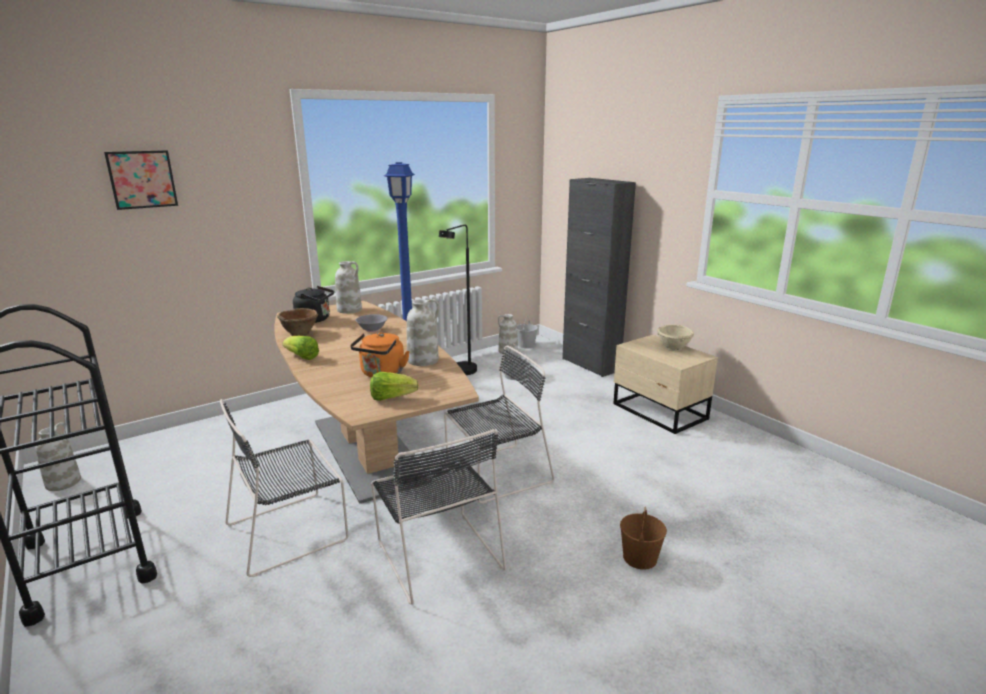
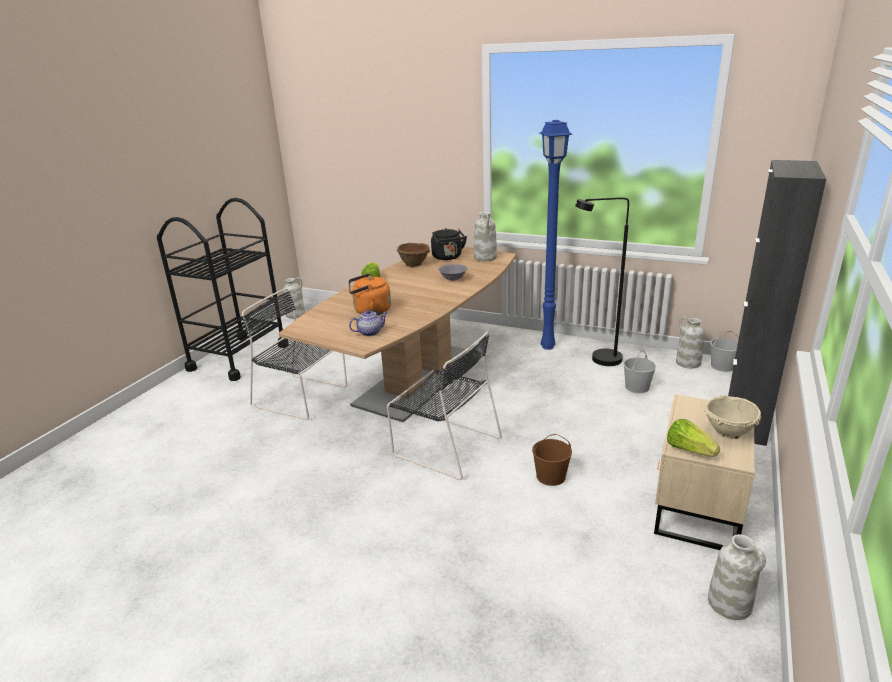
camera: 60 degrees right, 5 degrees up
(142, 179) = (371, 121): picture -> none
(391, 398) = (331, 328): lettuce -> lettuce (689, 450)
(423, 360) = (413, 314): white vase -> white vase (730, 603)
(433, 384) = (370, 332): none -> teapot
(438, 553) = (318, 461): black chair -> none
(639, 557) = (385, 570): brown bucket -> brown bucket (551, 476)

